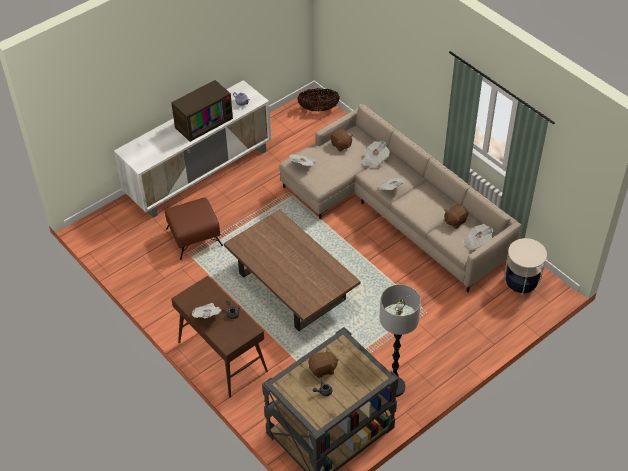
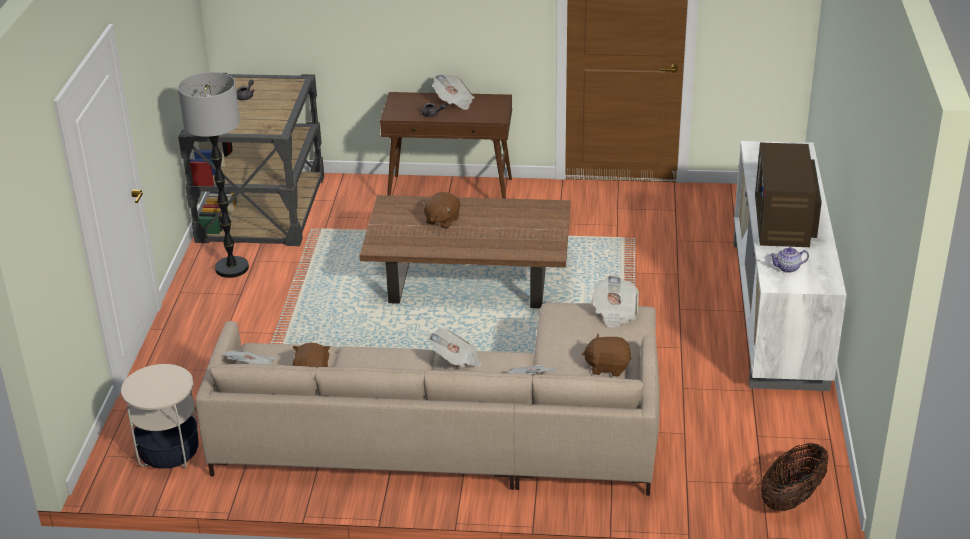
camera: 135 degrees right, 15 degrees down
(195, 237) = (654, 254): brown ottoman -> none
(323, 369) = (267, 107): brown plush toy -> brown plush toy (442, 220)

